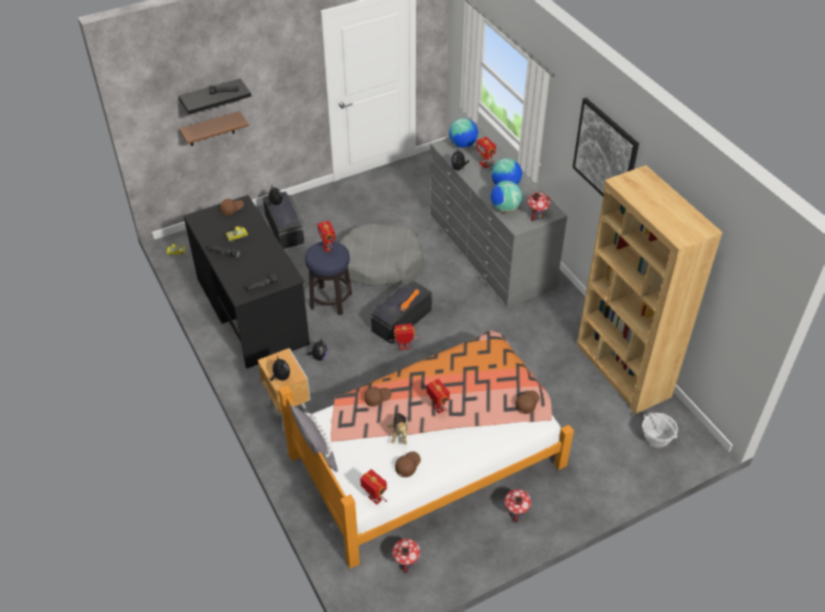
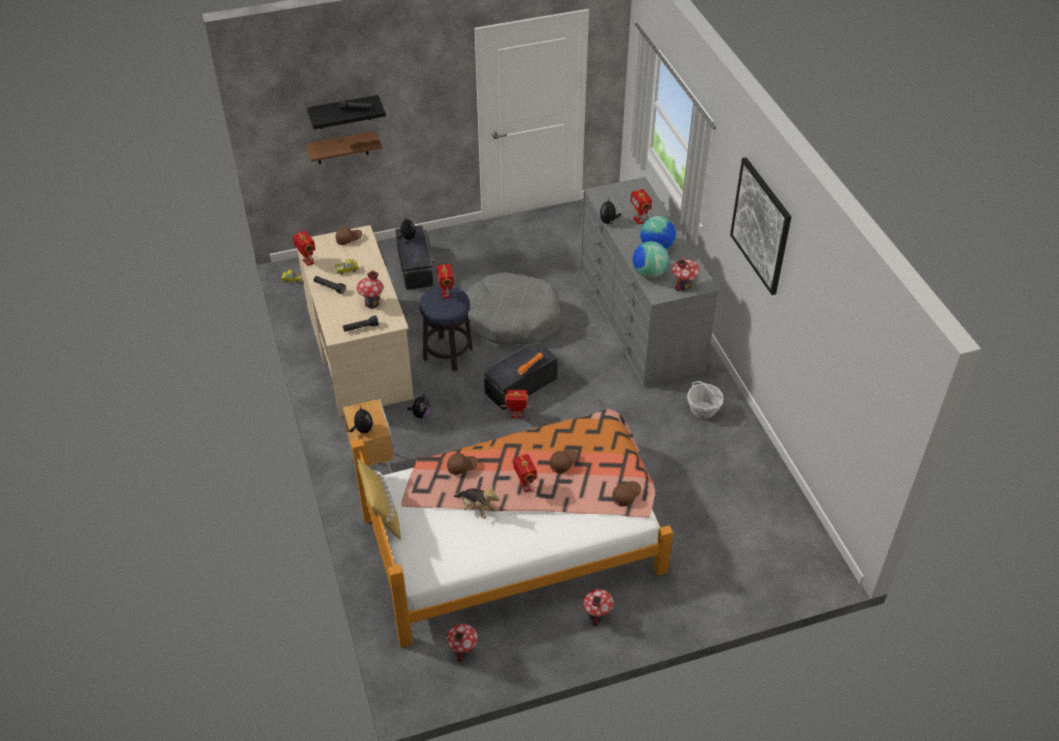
camera: 10 degrees right, 0 degrees up
(252, 310) = (359, 353): black desk -> beige desk
(266, 264) = (372, 303): none -> toy house
(315, 454) = (381, 517): grey pillow -> yellow pillow
(374, 499) = (432, 575): toy robot -> toy robot (307, 262)
(399, 433) = (477, 508): plush toy -> plush toy turned 60 degrees counterclockwise
(407, 466) = (477, 545): brown cap -> brown cap (563, 463)
(463, 145) = (620, 195): globe -> none
(622, 371) = (759, 475): brown bookcase -> none
(656, 438) = (778, 557): basket -> basket (703, 410)

